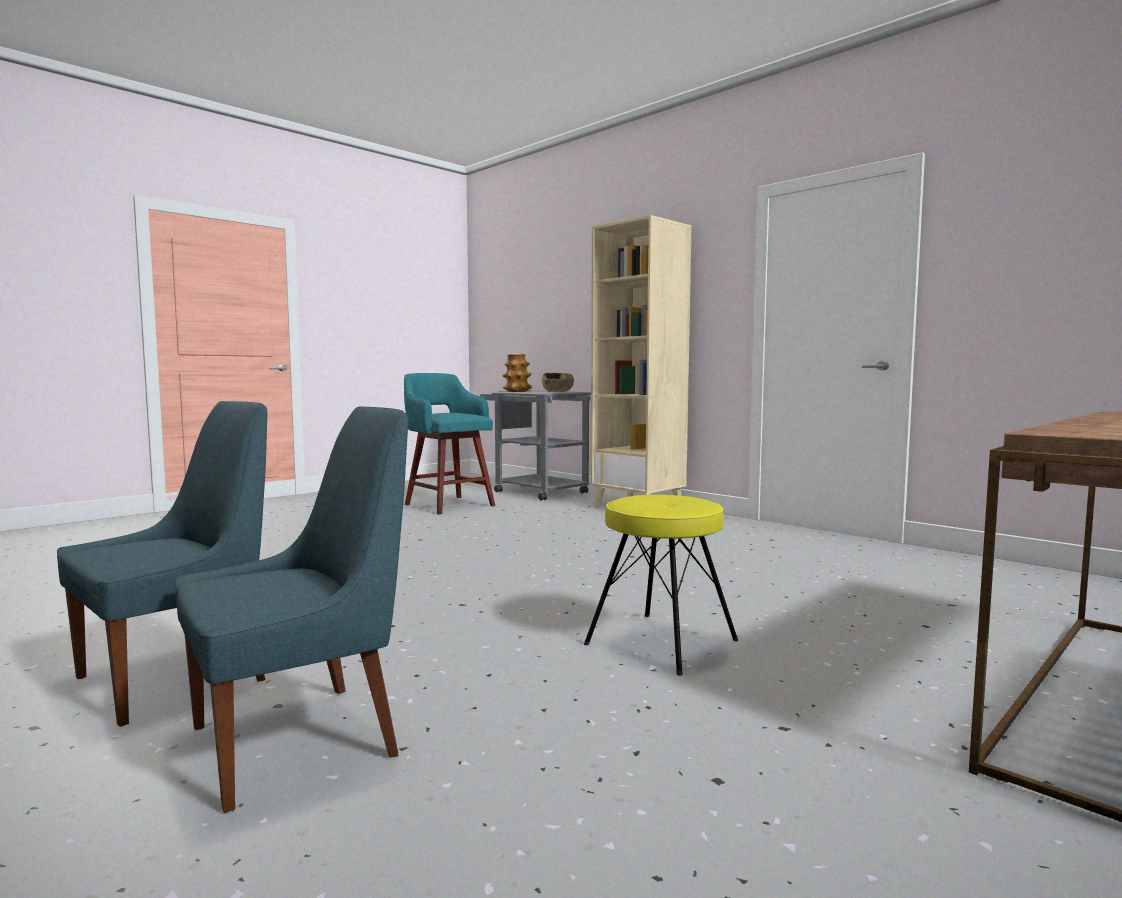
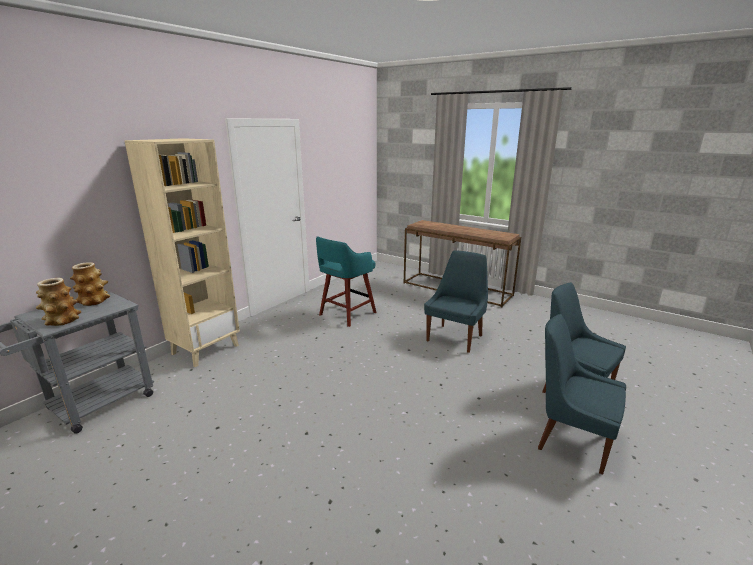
camera: 100 degrees left, 15 degrees up
(448, 504) = (146, 453): turquoise stool -> turquoise stool (346, 314)
(558, 391) = (94, 301): brown bowl -> vase
(661, 642) = (455, 337): yellow stool -> blue chair

